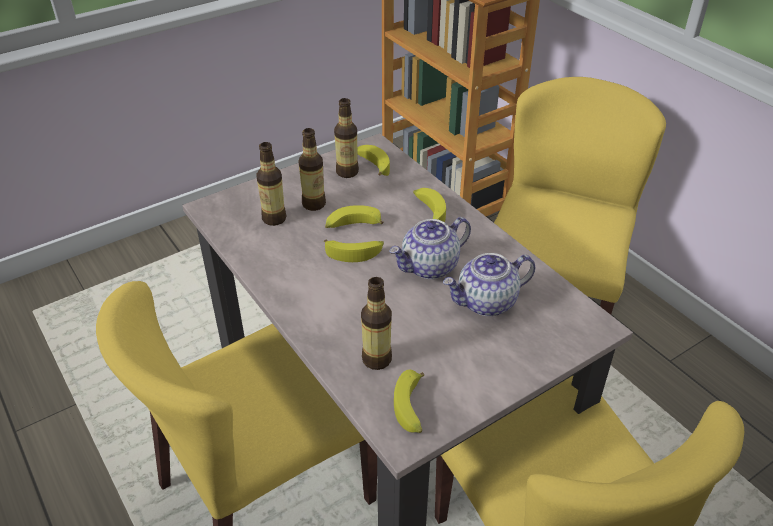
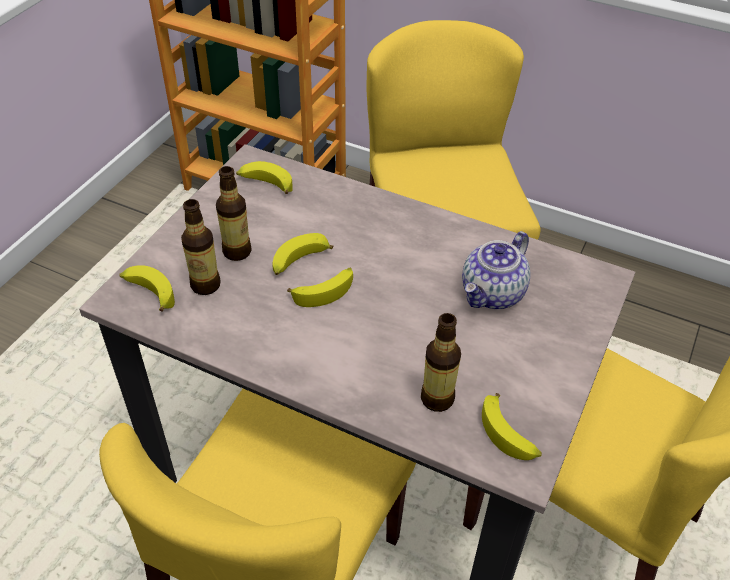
camera: 30 degrees left, 5 degrees up
(347, 172) = (245, 201): bottle -> none
(428, 211) = (364, 216): banana -> banana (148, 293)
(430, 267) = (412, 277): teapot -> none

